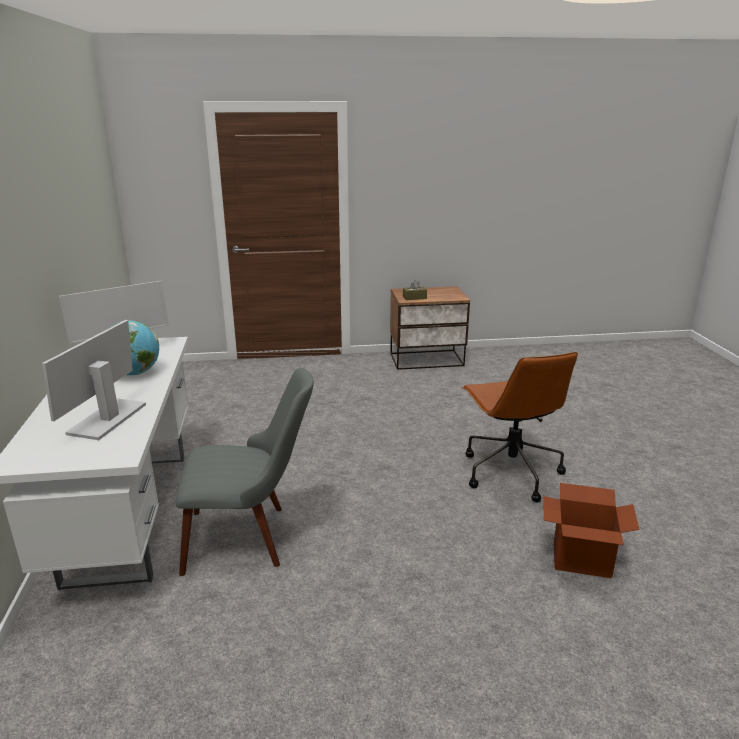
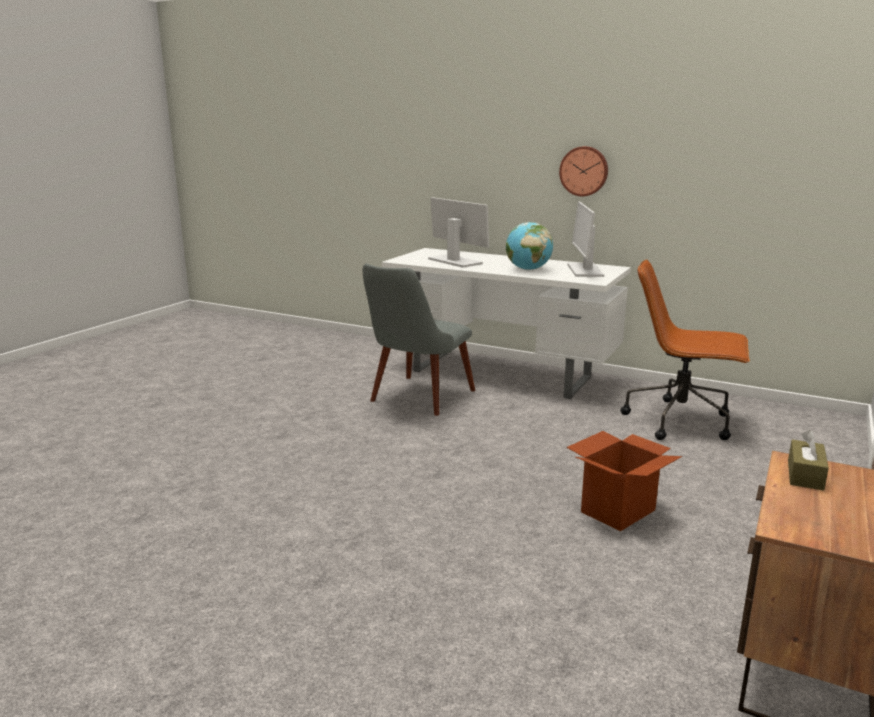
camera: 125 degrees right, 5 degrees down
(40, 262) = (584, 171): none -> wall clock
(509, 472) = (322, 542): brown office chair -> brown office chair (681, 421)
(581, 559) = (164, 505): cardboard box -> cardboard box (618, 511)

